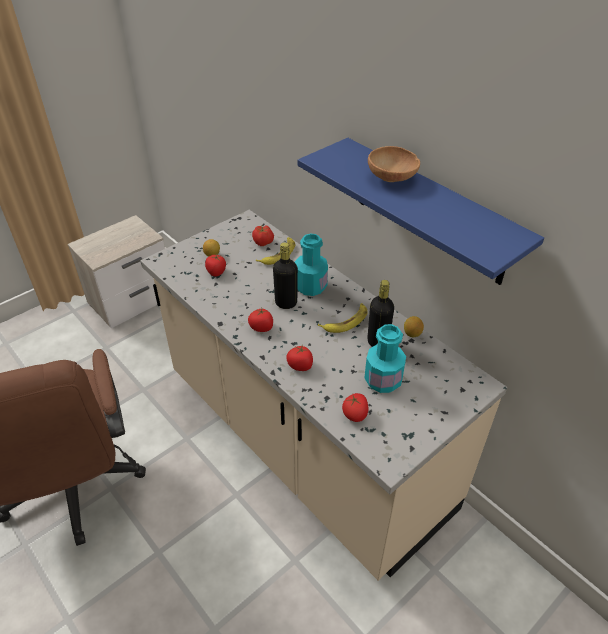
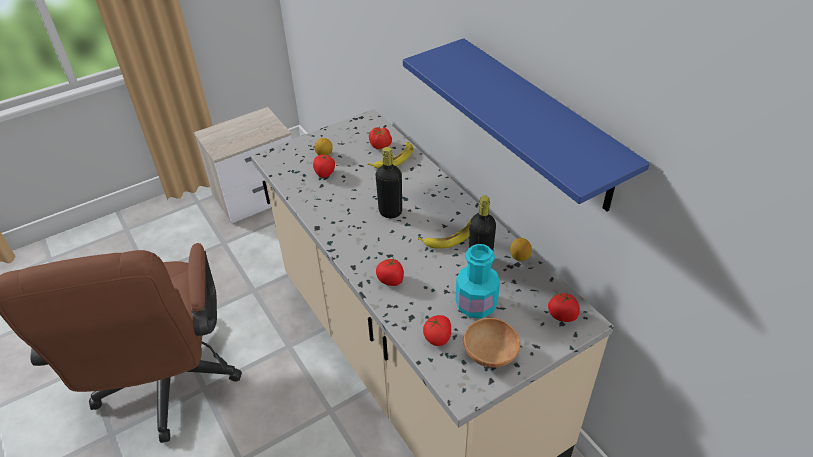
camera: 10 degrees right, 0 degrees up
(261, 327) = (359, 236): tomato -> tomato (562, 315)
(311, 286) = (420, 196): turquoise bottle -> none
(392, 179) = (498, 86): brown bowl -> brown bowl (491, 355)

